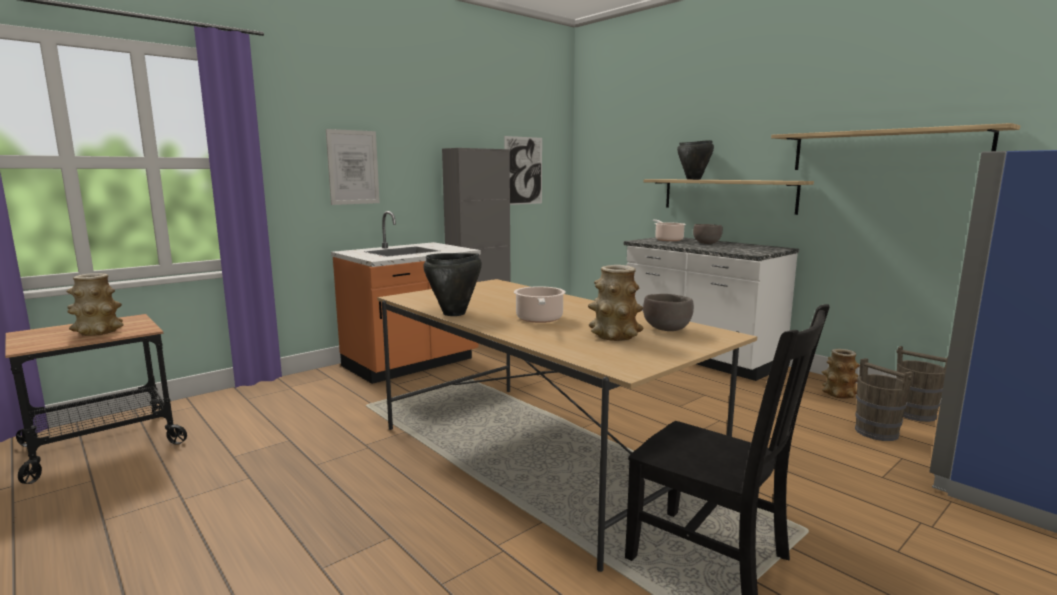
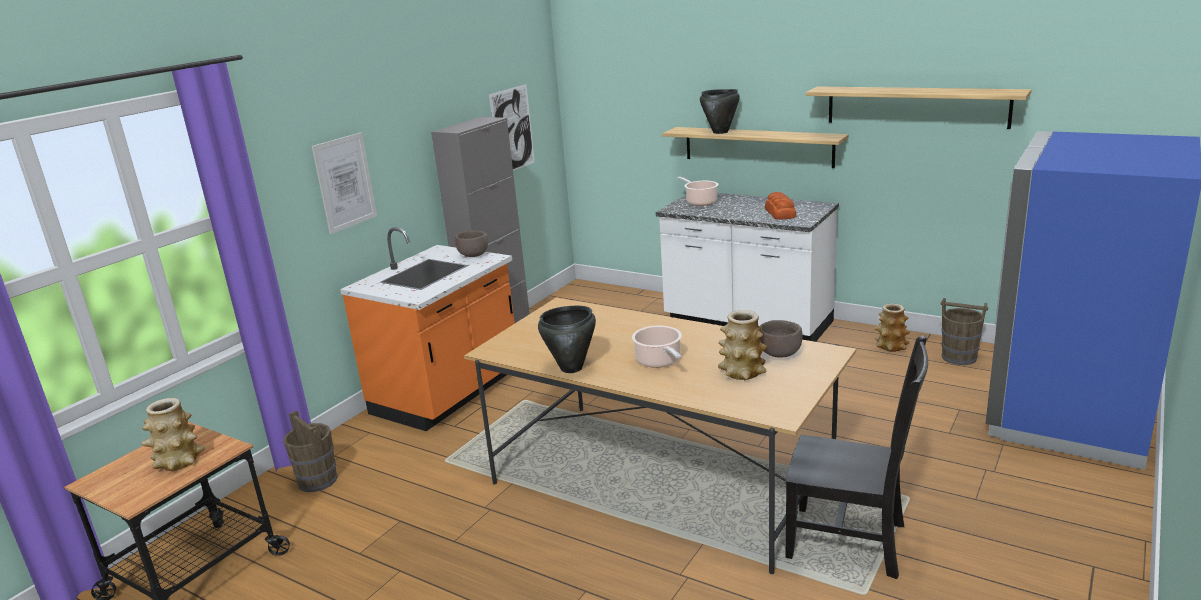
camera: 15 degrees left, 10 degrees up
(707, 244) = (745, 206): brown bowl -> brown bowl (474, 255)
(736, 248) = (780, 213): none -> bread
(876, 432) = (933, 385): brown bucket -> brown bucket (317, 480)

